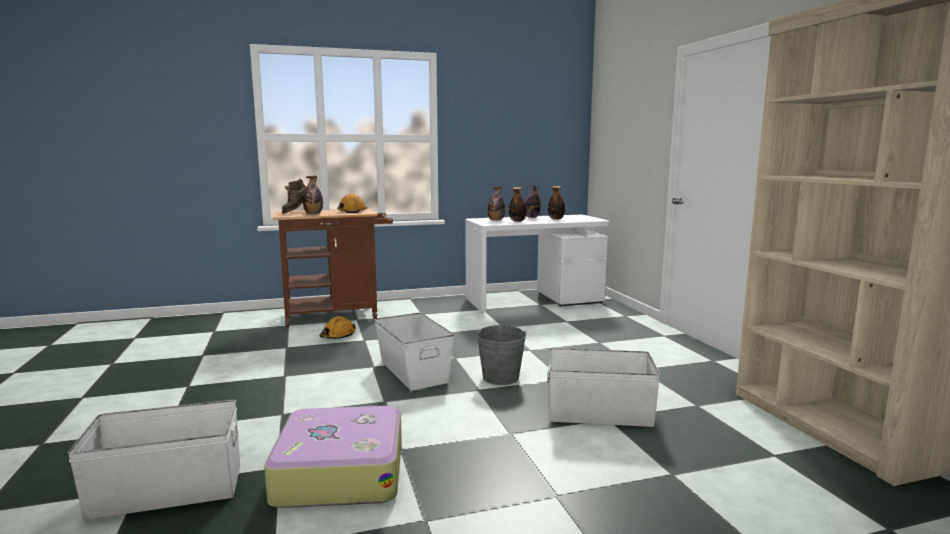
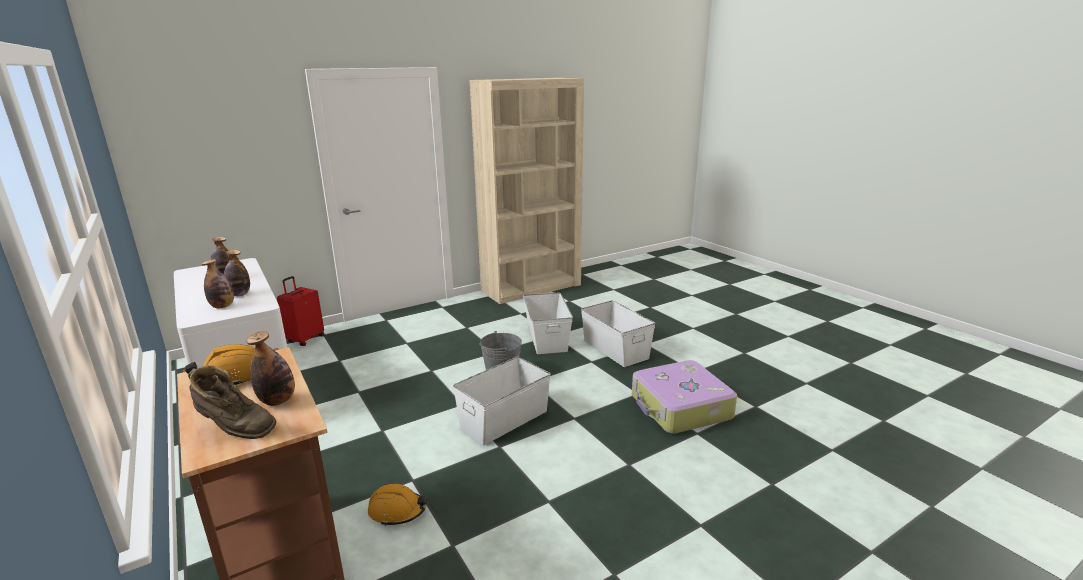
camera: 105 degrees left, 10 degrees up
(168, 491) = (760, 468): white storage box -> white storage box (615, 349)
(531, 217) = (198, 291): bottle -> none
(615, 311) = (305, 339): none -> red suitcase

